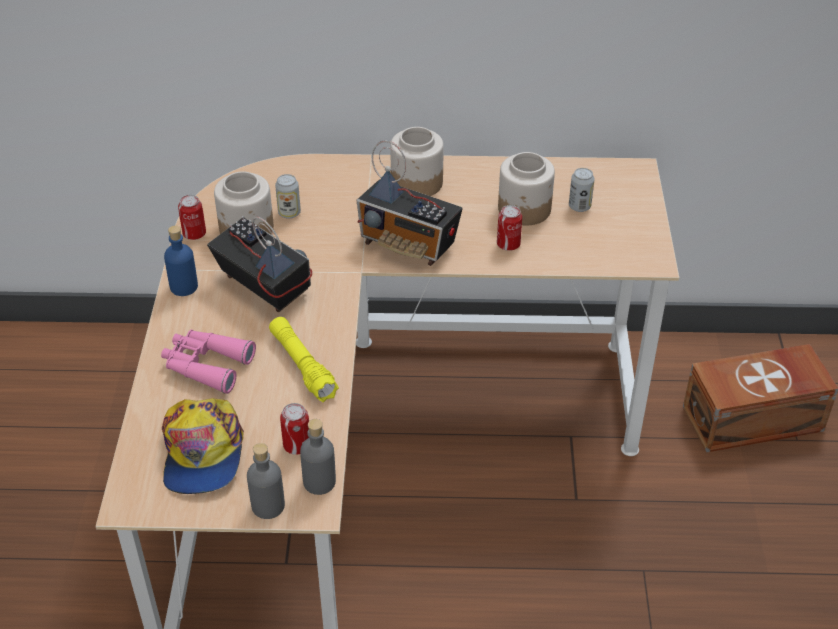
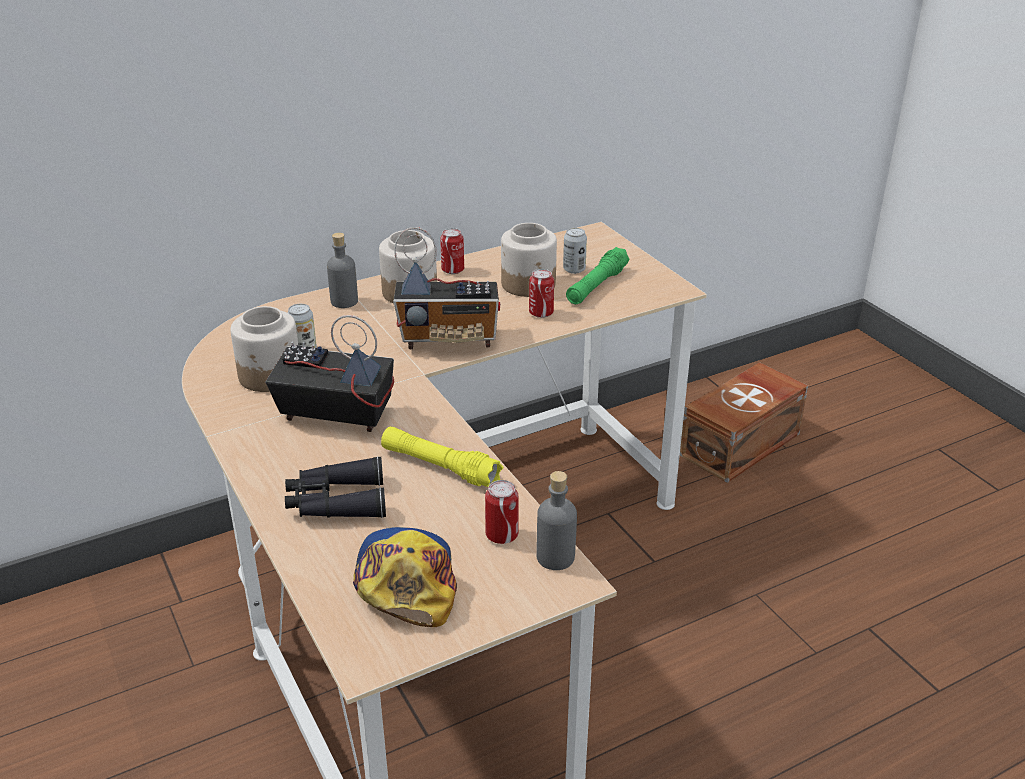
camera: 30 degrees left, 10 degrees down
(184, 287) = (245, 443): blue bottle -> none
(194, 234) = (215, 396): can -> can (453, 270)
(202, 453) = (406, 580): cap -> cap turned 150 degrees counterclockwise
(206, 365) = (336, 502): pink binoculars -> black binoculars
(268, 506) = (524, 599): grey bottle -> grey bottle (344, 301)
(583, 232) = (596, 286): none -> green flashlight

